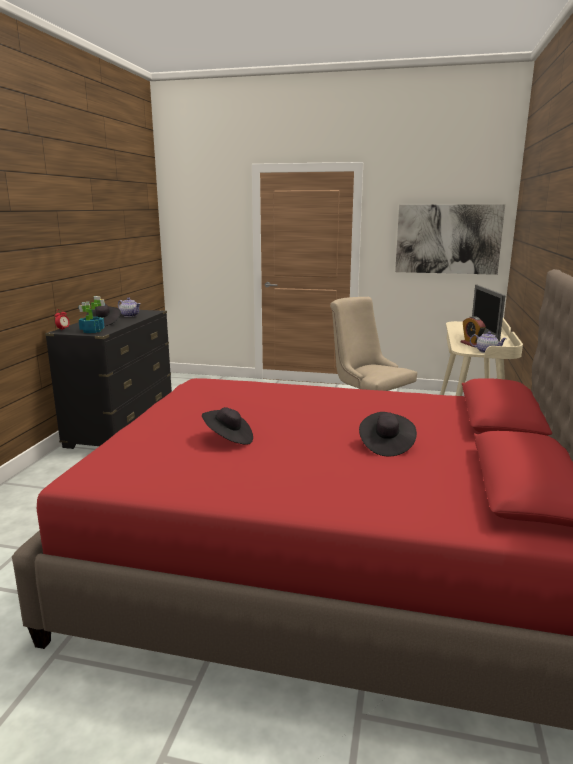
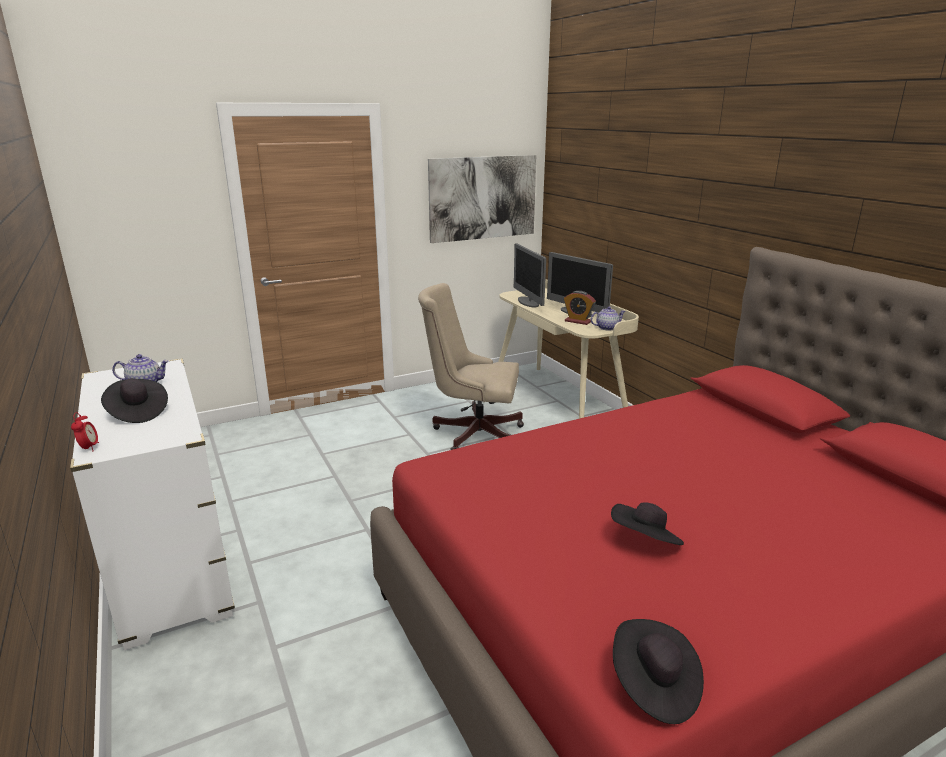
camera: 40 degrees left, 5 degrees up
(92, 331) = (156, 435): potted plant -> none
(122, 426) = (172, 566): black dresser -> white dresser
(386, 445) = (768, 479): black hat -> black hat (654, 686)
(459, 329) = (528, 302): none -> monitor

